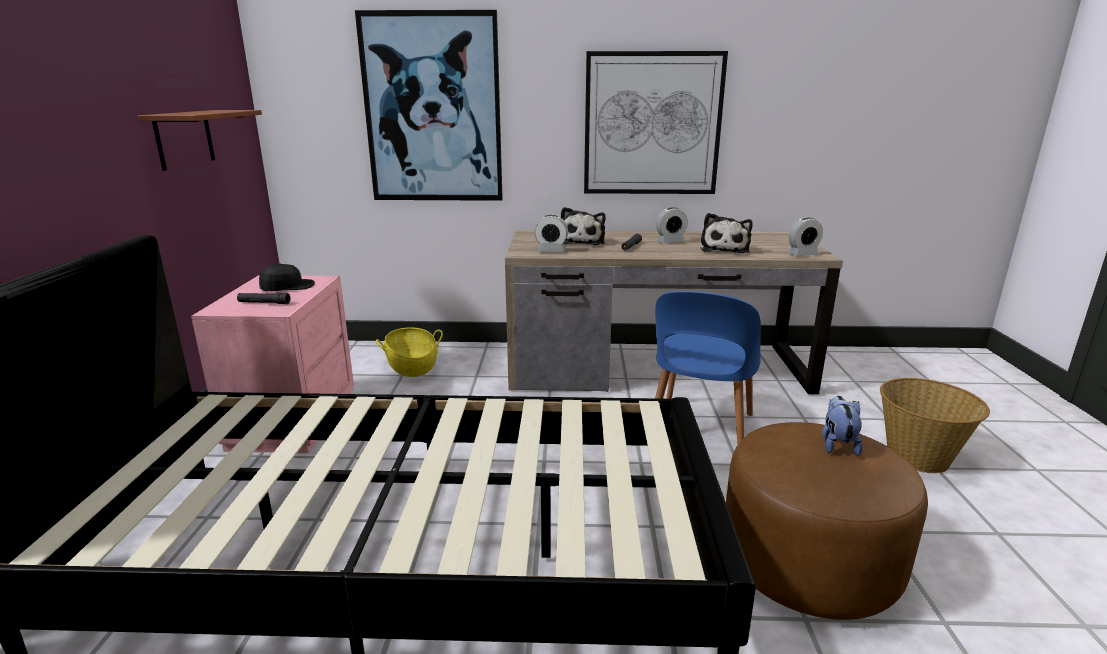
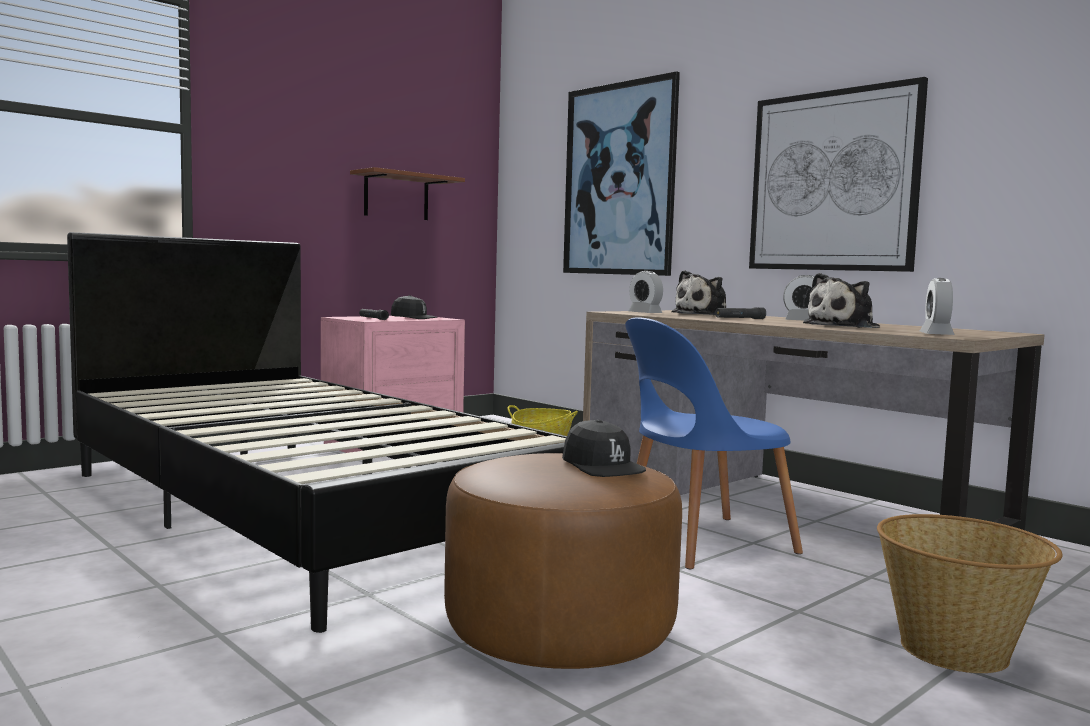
camera: 45 degrees right, 15 degrees down
(802, 254) = (936, 335): alarm clock -> alarm clock turned 75 degrees clockwise
(837, 444) = (602, 466): plush toy -> black cap

